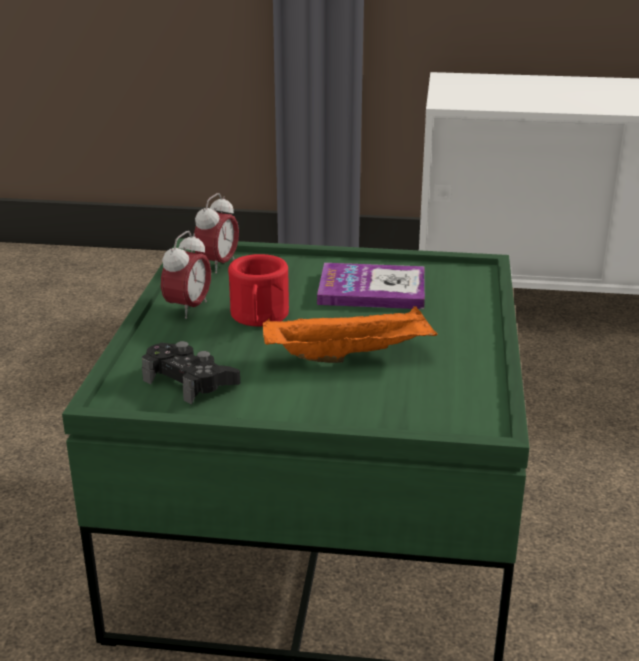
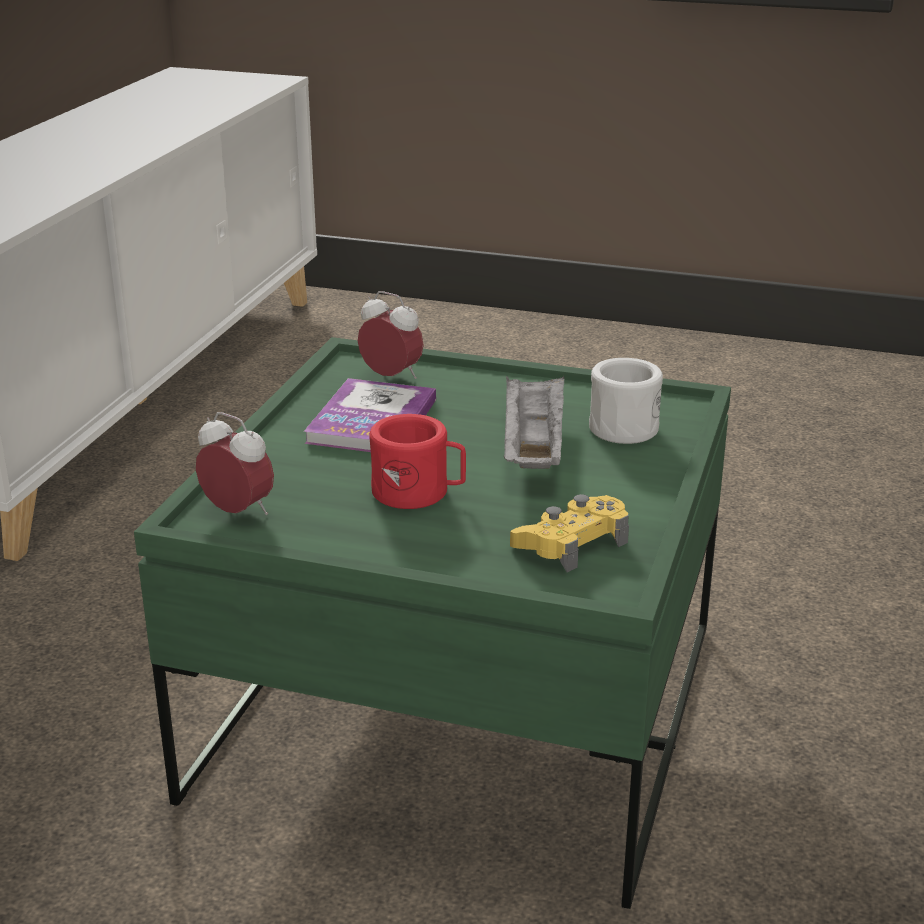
camera: 80 degrees left, 0 degrees up
(188, 308) = (372, 538): alarm clock -> alarm clock (391, 377)
(190, 381) = (571, 543): black game controller -> yellow game controller
(350, 355) = (532, 448): orange tray -> grey tray
(417, 396) = (625, 425): none -> white mug

